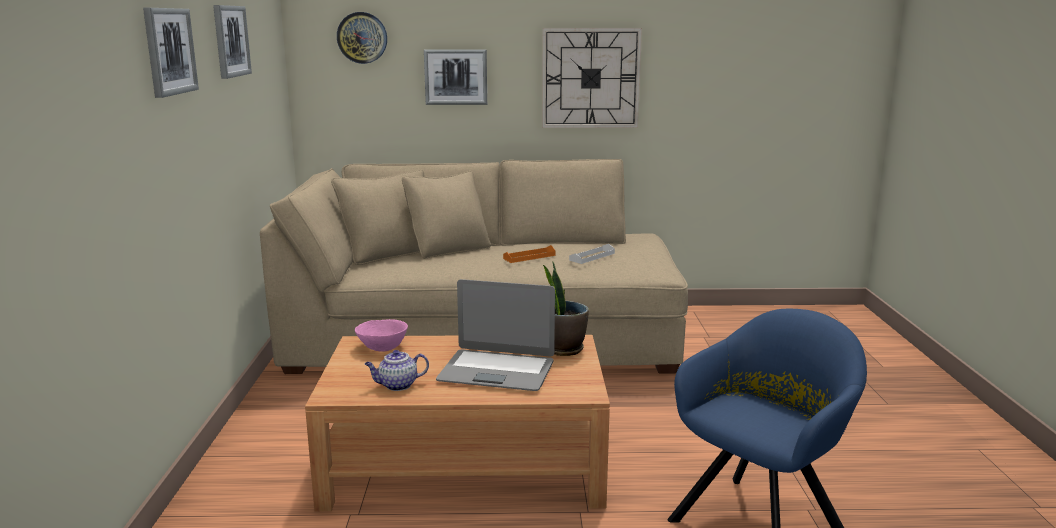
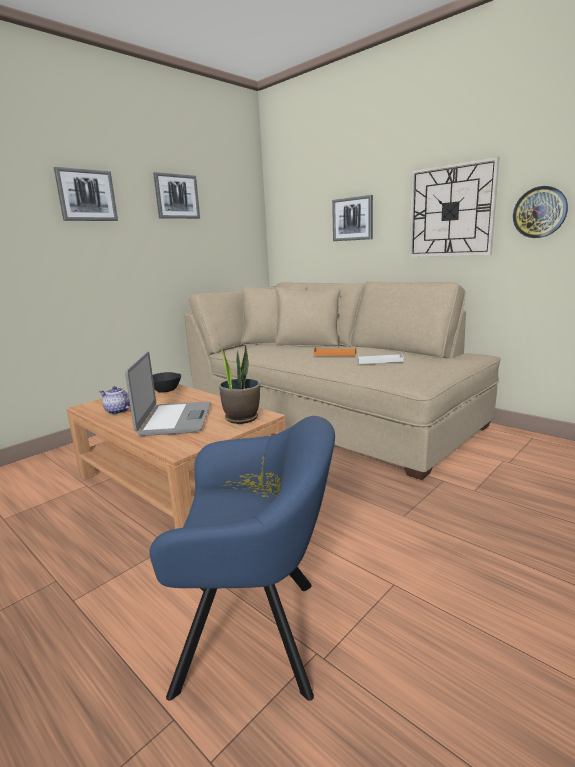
camera: 45 degrees right, 0 degrees up
(362, 37) = (300, 196): wall clock -> wall clock (539, 212)
(383, 347) = (165, 390): pink bowl -> black bowl
(497, 371) = (175, 419): laptop -> laptop turned 150 degrees counterclockwise

